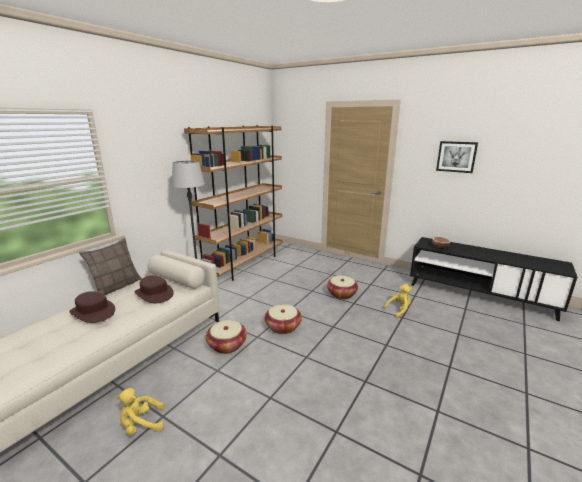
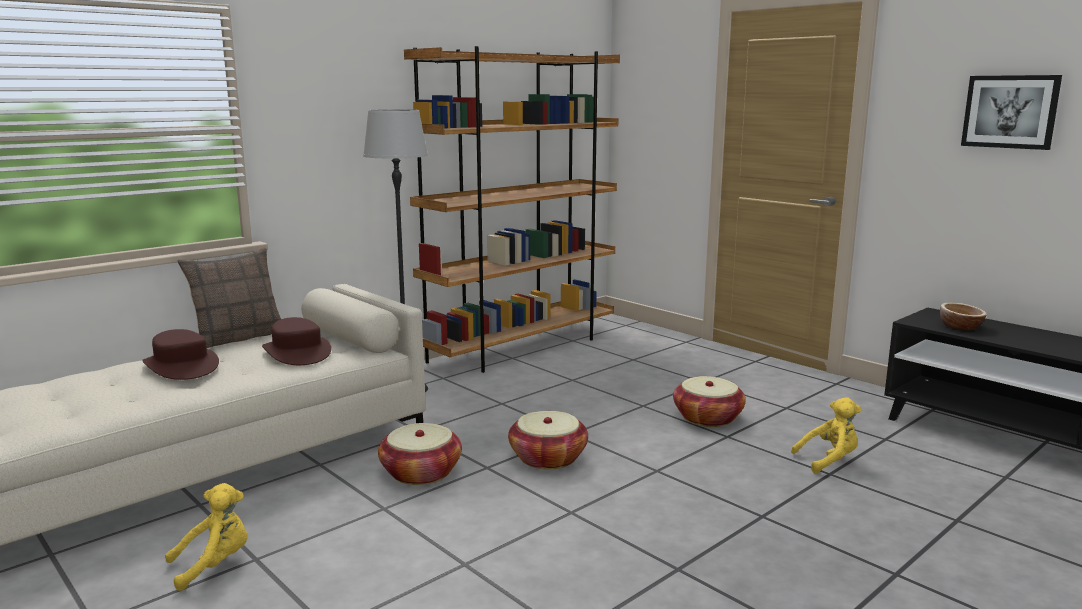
camera: 15 degrees right, 5 degrees down
(141, 425) = (214, 565): yellow plush toy -> yellow plush toy turned 150 degrees clockwise

